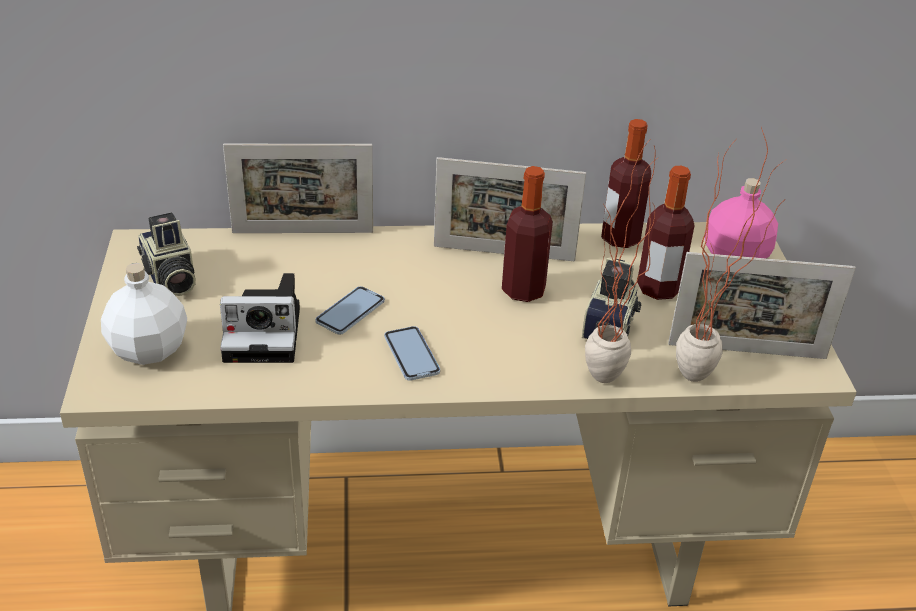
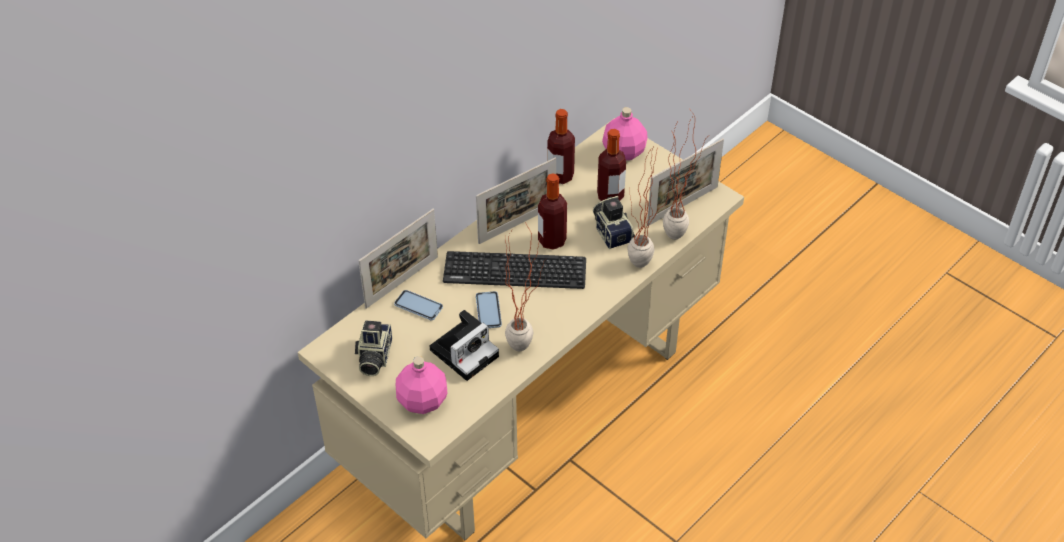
camera: 40 degrees left, 10 degrees up
(148, 350) = (422, 401): white bottle -> pink bottle
(169, 278) = (373, 357): camera -> camera turned 75 degrees clockwise
(342, 373) = (528, 345): none -> potted plant
(411, 355) = (545, 313): phone -> phone (418, 306)
(436, 293) = (515, 271): none -> keyboard

